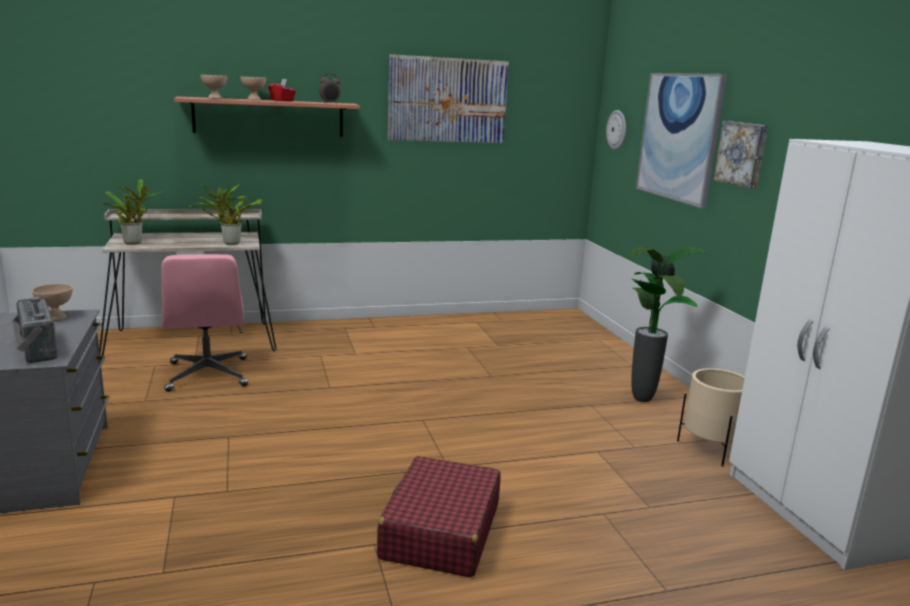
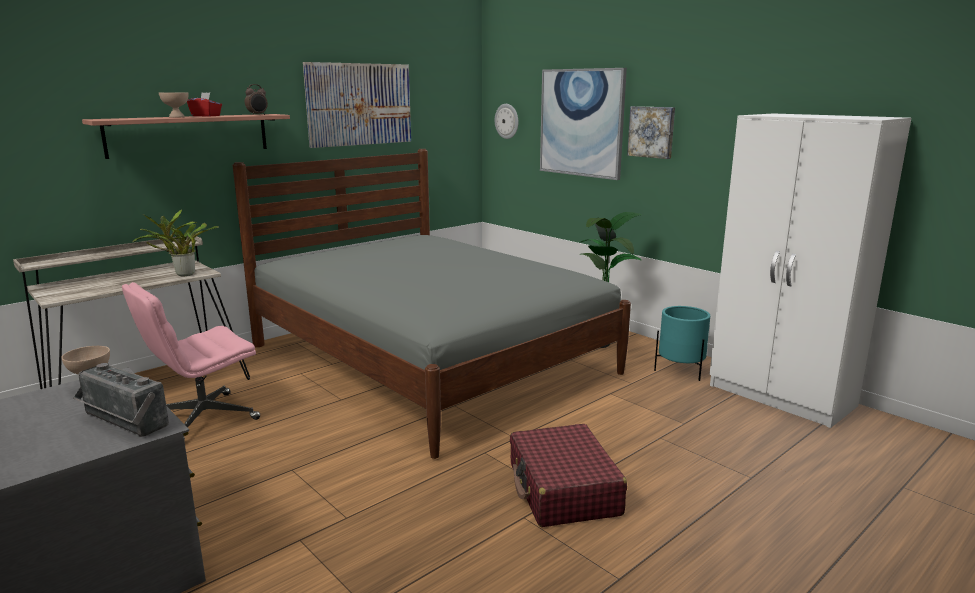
camera: 25 degrees left, 0 degrees up
(134, 242) = (70, 291): potted plant -> none
(208, 375) = (203, 418): pink office chair -> pink office chair turned 90 degrees clockwise
(214, 98) = (134, 118): beige bowl -> none
(446, 370) = (429, 359): none -> grey bed
(710, 449) = (680, 371): beige planter -> turquoise planter

